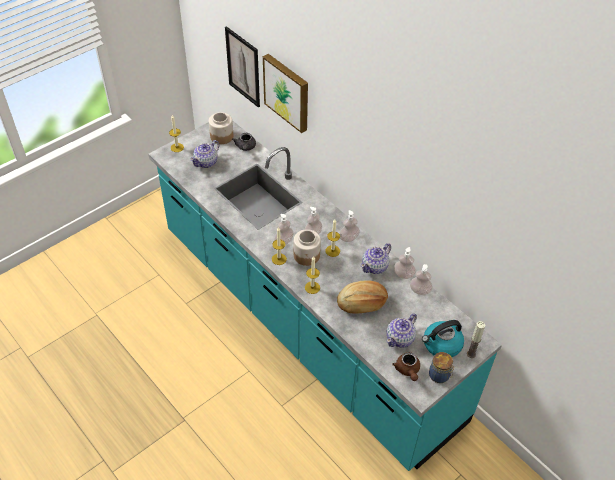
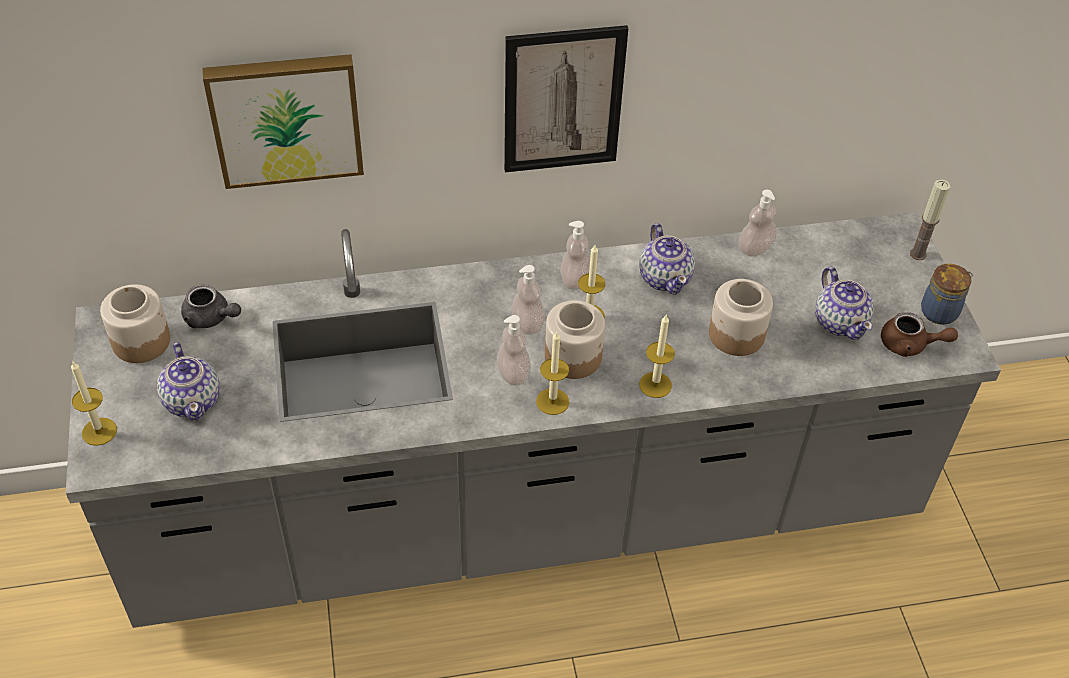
camera: 60 degrees left, 0 degrees up
(243, 67) = (114, 156): picture -> picture (563, 100)
(305, 323) = (527, 514): turquoise counter -> grey counter
(362, 303) = (736, 334): bread -> jar
(403, 275) = (707, 251): soap dispenser -> none
(441, 345) = (881, 279): kettle -> none

